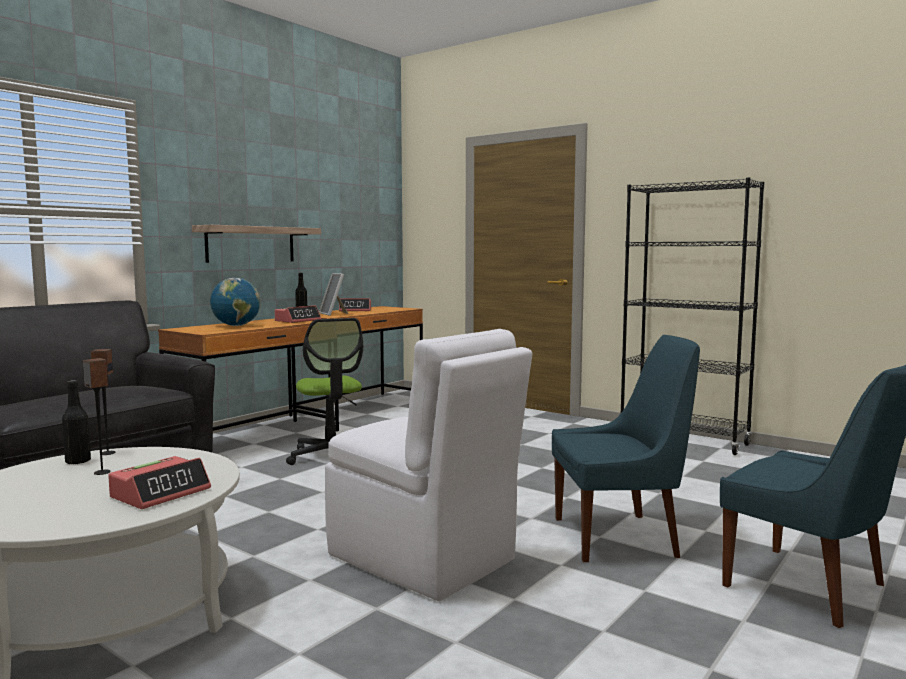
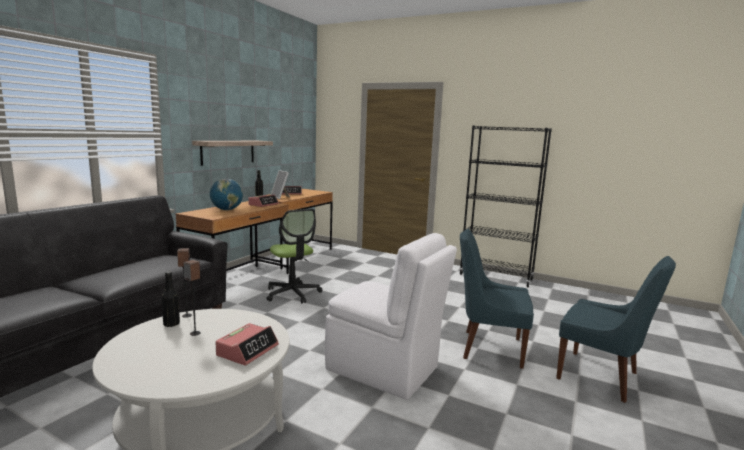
camera: 10 degrees left, 5 degrees up
(620, 537) = (489, 348): blue chair -> blue chair turned 150 degrees counterclockwise

